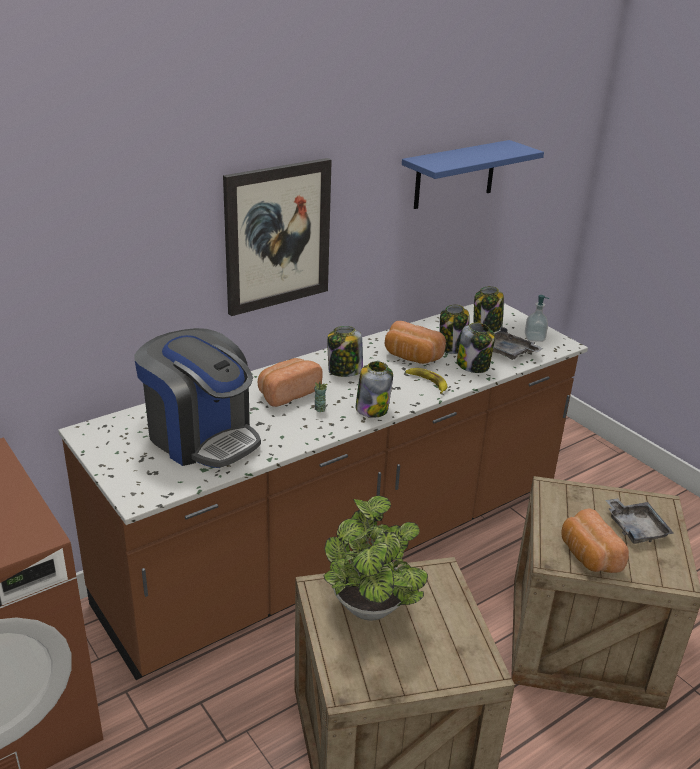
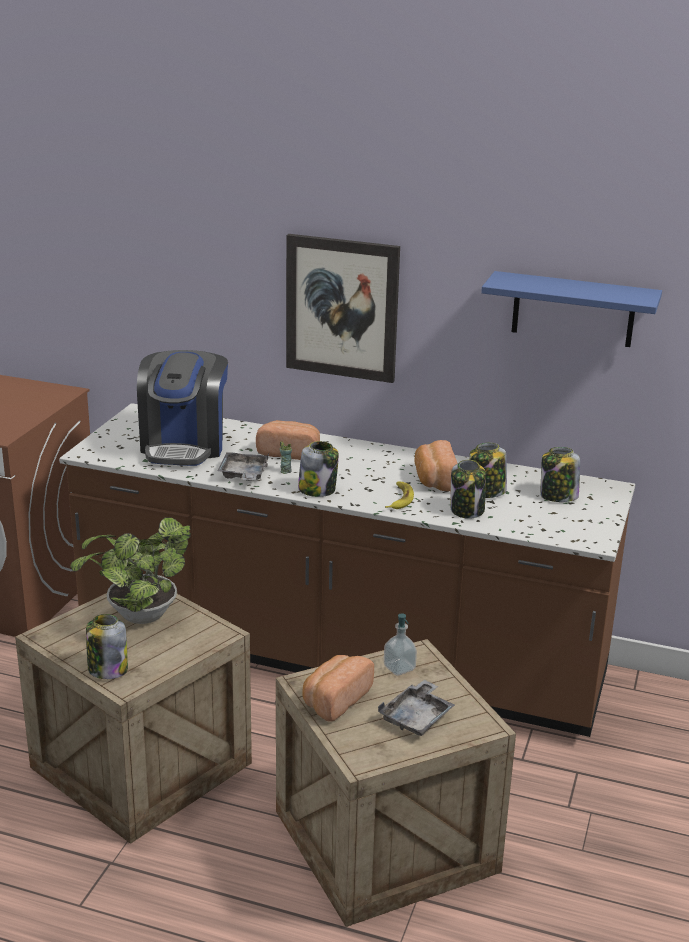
camera: 55 degrees right, 5 degrees down
(344, 371) = (361, 462): jar -> jar (107, 669)
(508, 352) = (524, 519): grey tray -> grey tray (243, 475)
(534, 338) = (581, 524): soap dispenser -> soap dispenser (399, 668)

